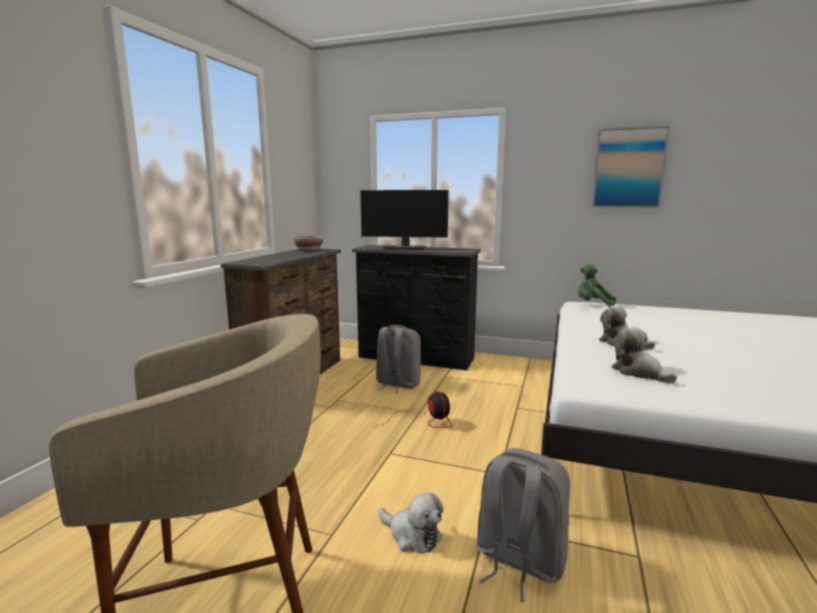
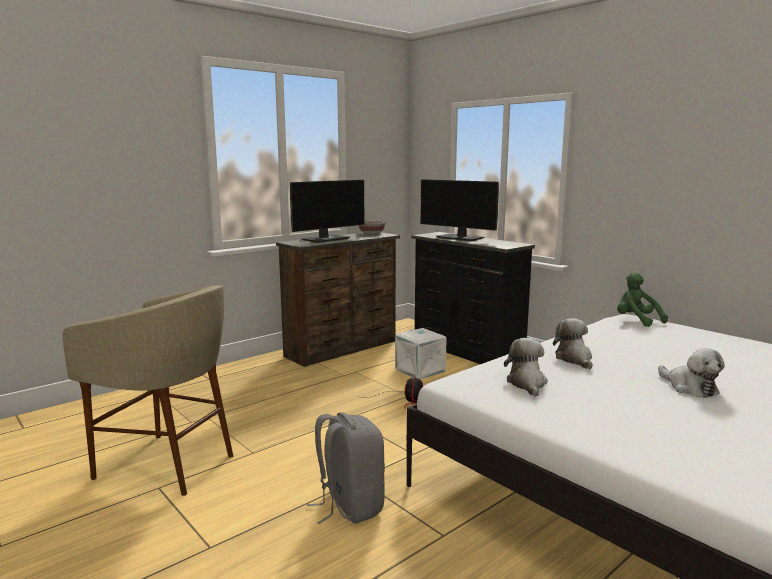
camera: 30 degrees right, 0 degrees up
(275, 257) = (326, 239): none -> monitor
(397, 384) = (419, 370): grey backpack -> white storage box
(412, 535) = (300, 469): plush toy -> plush toy (689, 387)
(628, 168) = (703, 162): picture -> none

